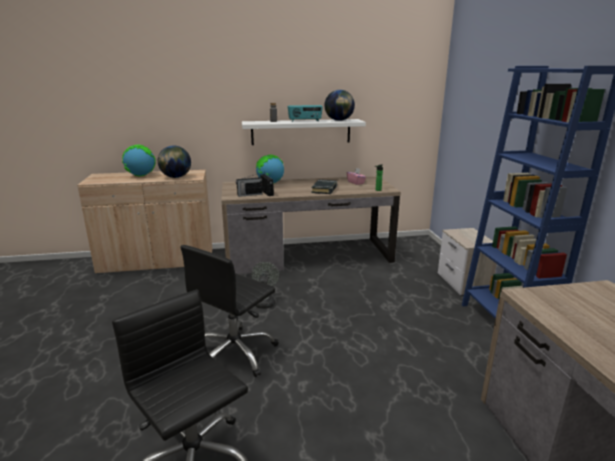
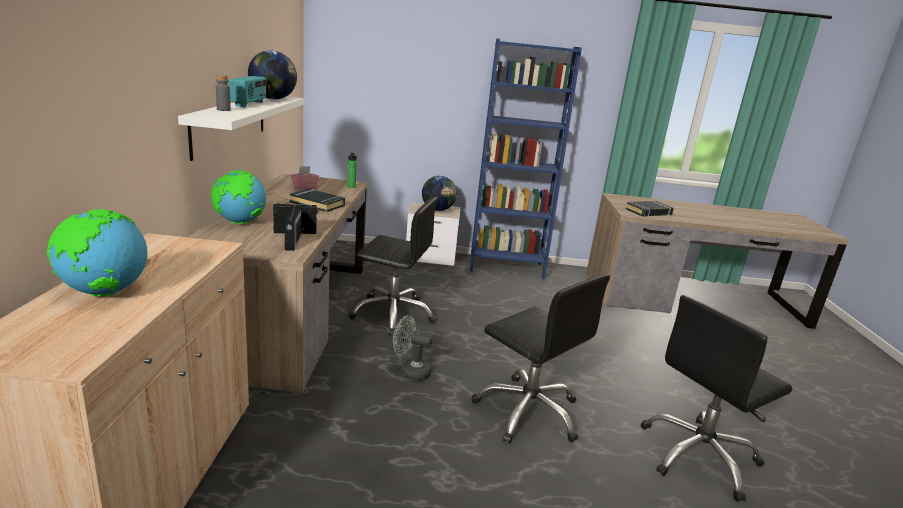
camera: 80 degrees left, 0 degrees up
(176, 177) = (186, 260): globe -> globe (438, 210)
(338, 284) = (393, 314): none -> black office chair
(562, 311) = (649, 212): none -> black book

